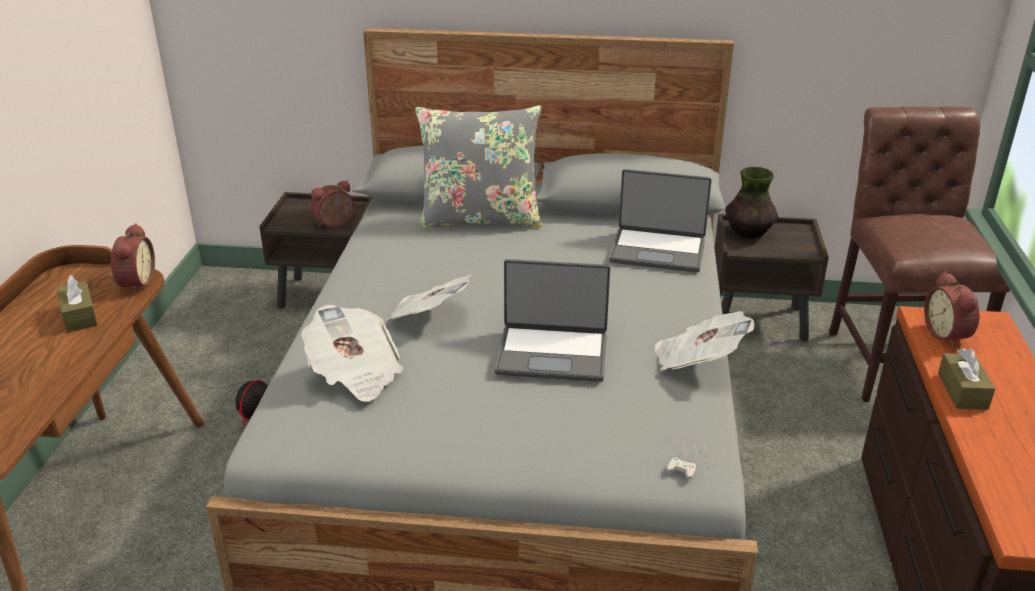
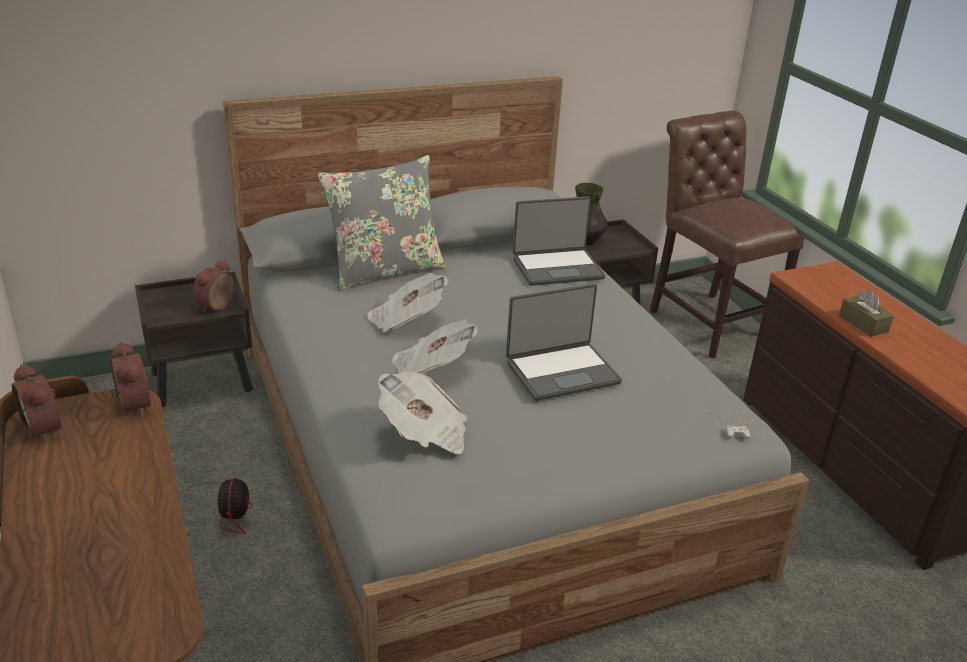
camera: 30 degrees left, 0 degrees up
(79, 316) = (106, 454): brown tissue box -> none
(698, 361) = (670, 349): newspaper -> newspaper (406, 320)
(948, 334) = (819, 286): alarm clock -> alarm clock (46, 427)

